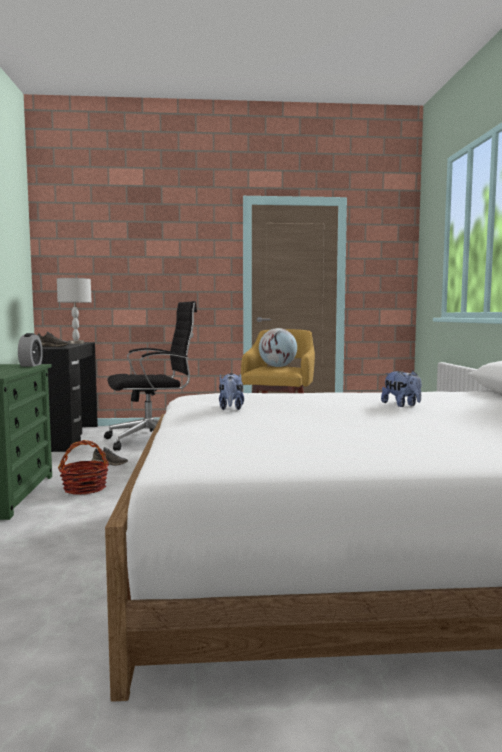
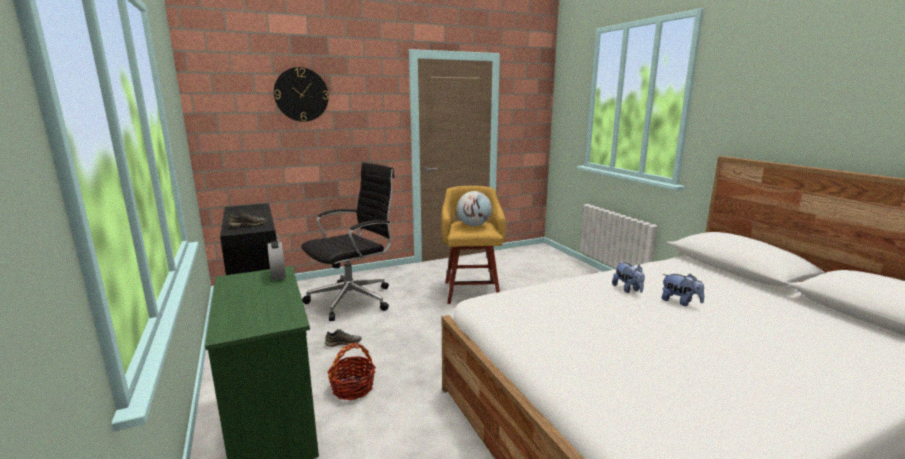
camera: 20 degrees left, 10 degrees up
(76, 343) = (256, 210): grey table lamp -> none
(133, 240) = (301, 94): none -> wall clock
(231, 408) = (564, 332): plush toy -> plush toy (628, 289)

